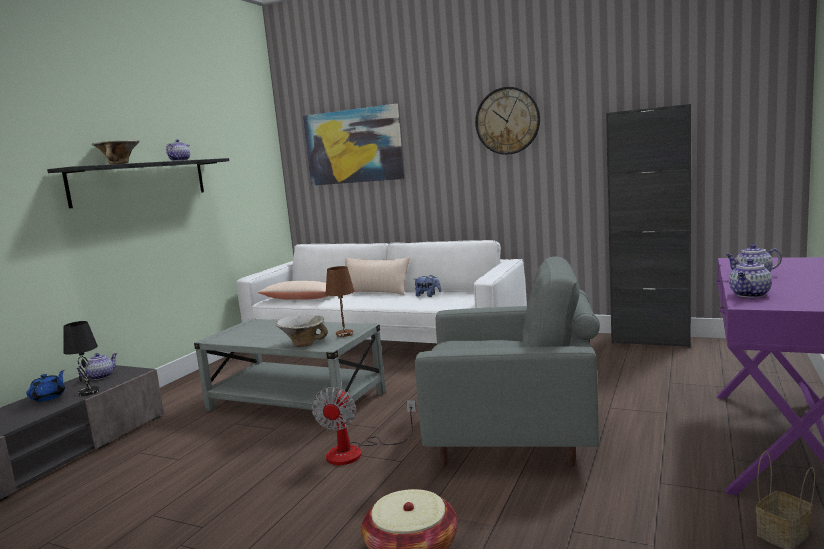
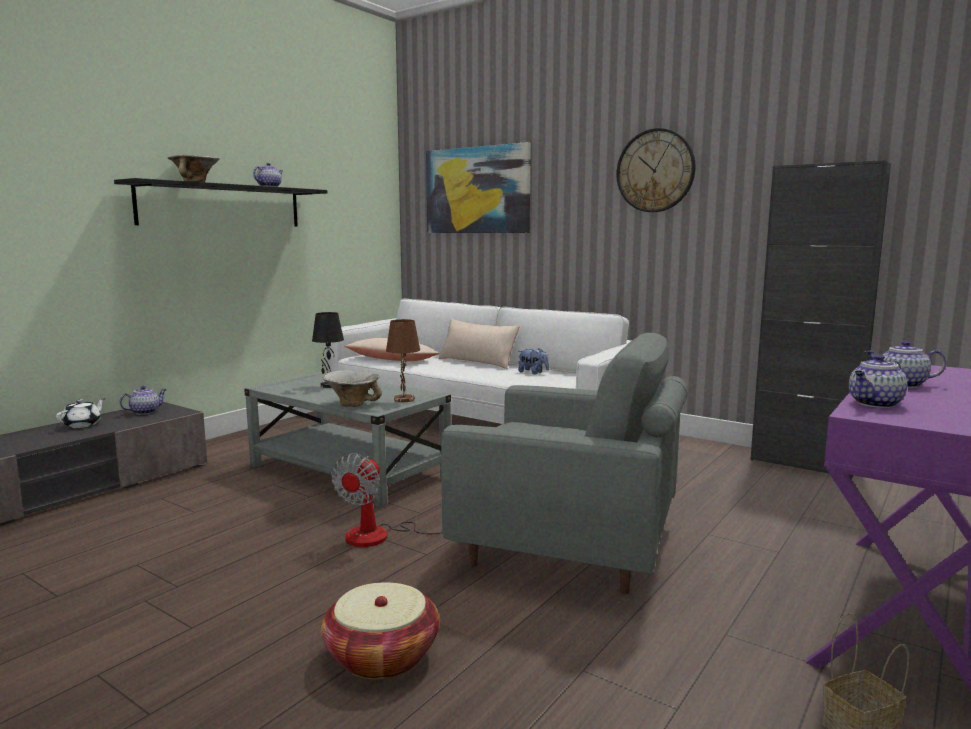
camera: 10 degrees right, 0 degrees up
(49, 397) = (83, 425): blue teapot -> white teapot
(88, 392) = (122, 425): black table lamp -> black table lamp (329, 385)

